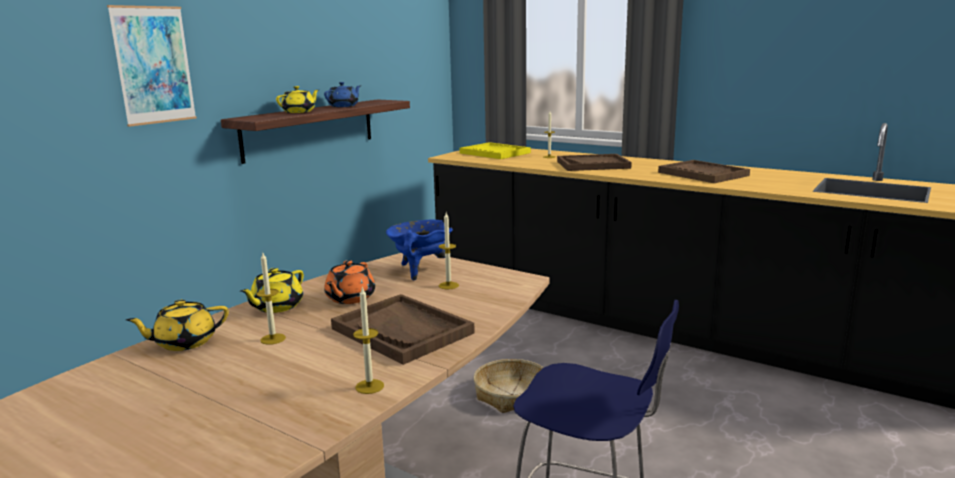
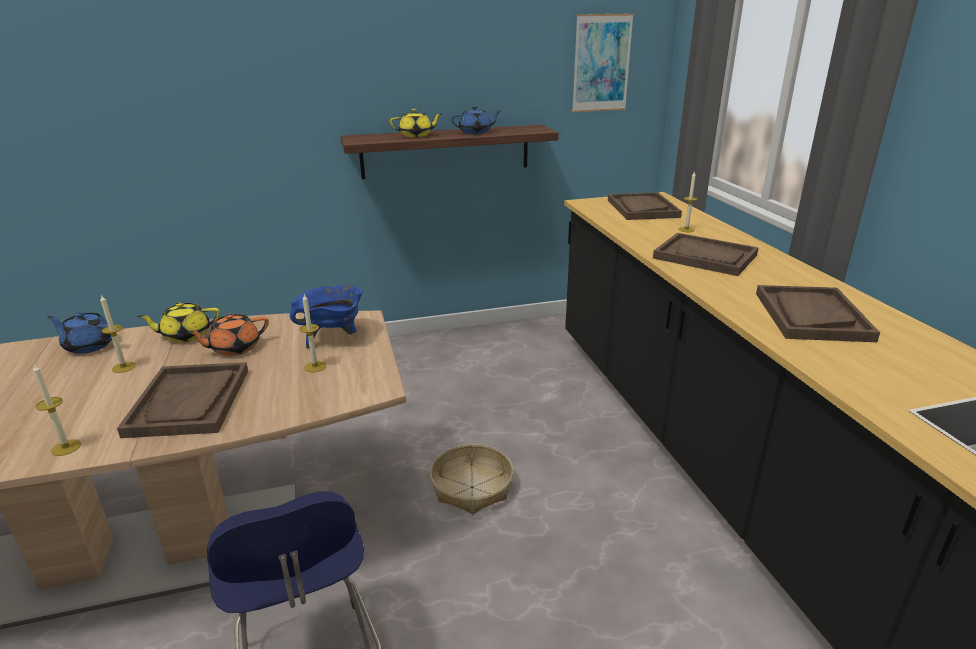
camera: 40 degrees right, 10 degrees up
(153, 65) = (272, 83): picture -> picture (601, 63)
(184, 343) = (89, 346): yellow teapot -> blue teapot
(494, 153) = (642, 208): yellow tray -> brown tray

